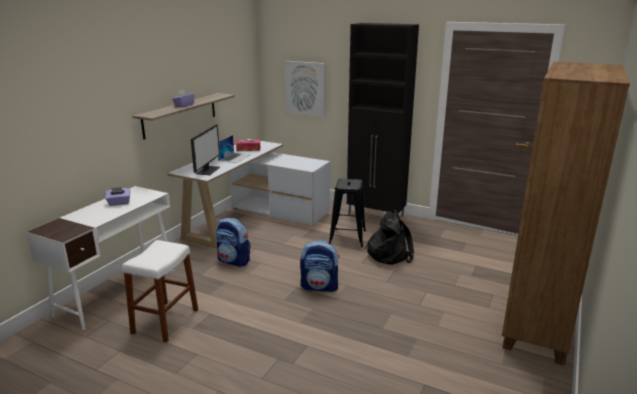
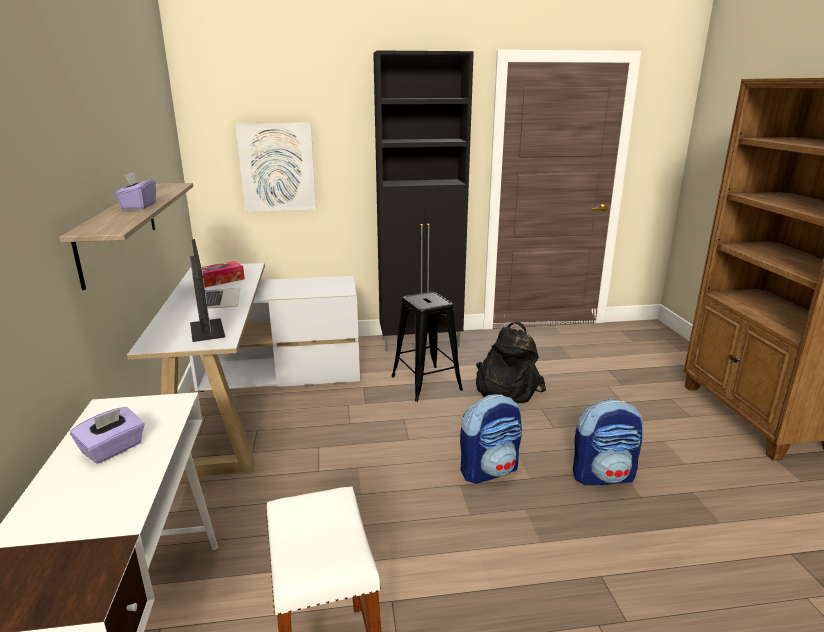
camera: 35 degrees left, 0 degrees up
(234, 261) = (309, 481): backpack -> backpack (603, 476)

